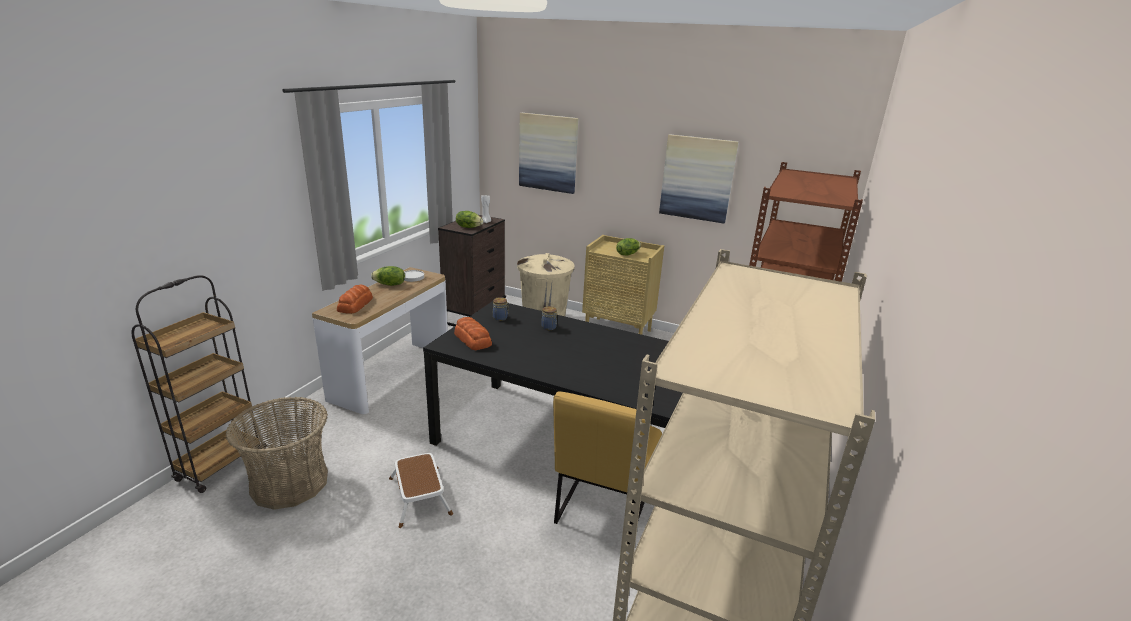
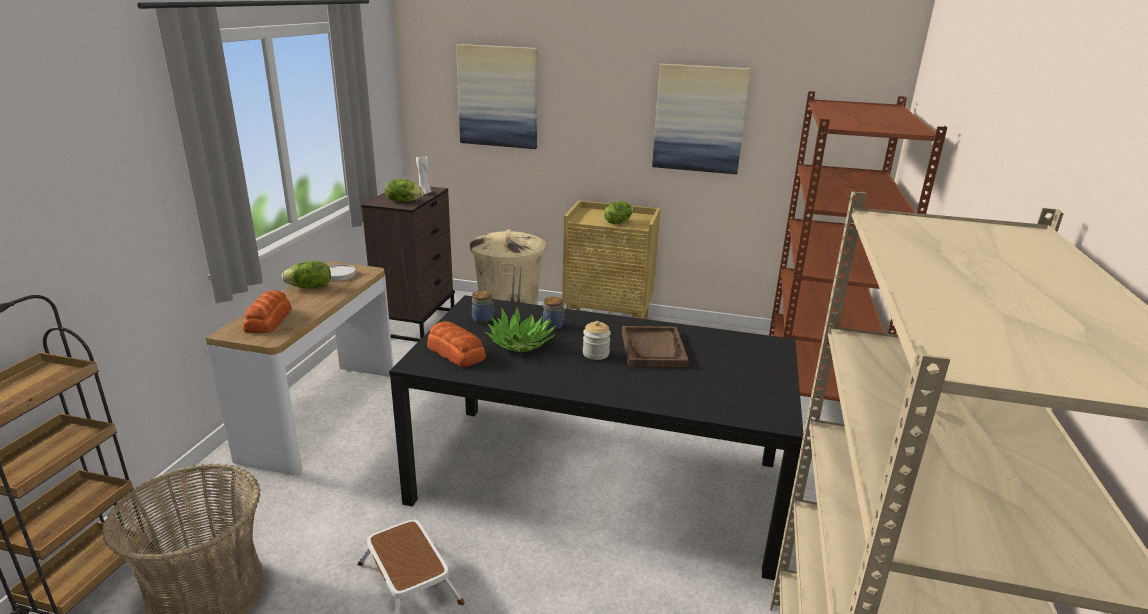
camera: 10 degrees left, 0 degrees up
(520, 338) = (520, 343): none -> potted plant
(571, 350) = (595, 354): none -> jar
(602, 505) = (663, 558): yellow chair -> none
(615, 351) = (653, 349): none -> brown tray

